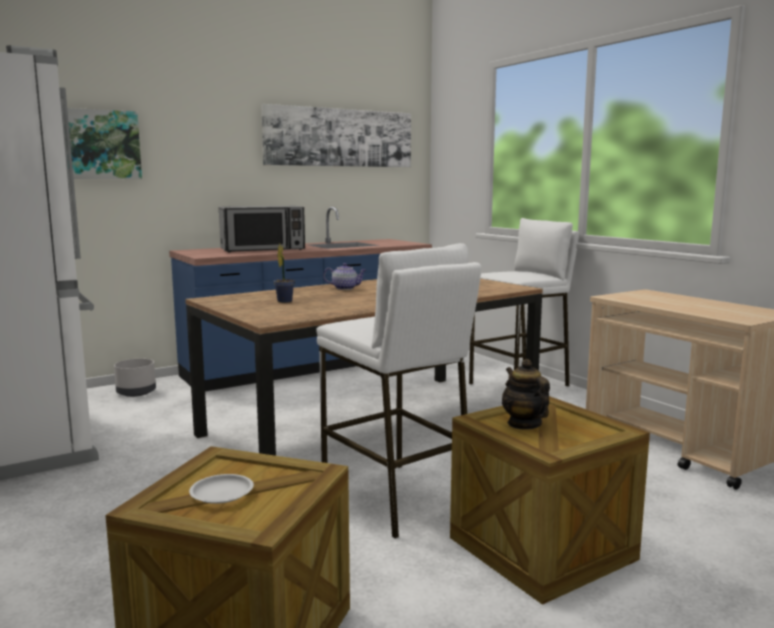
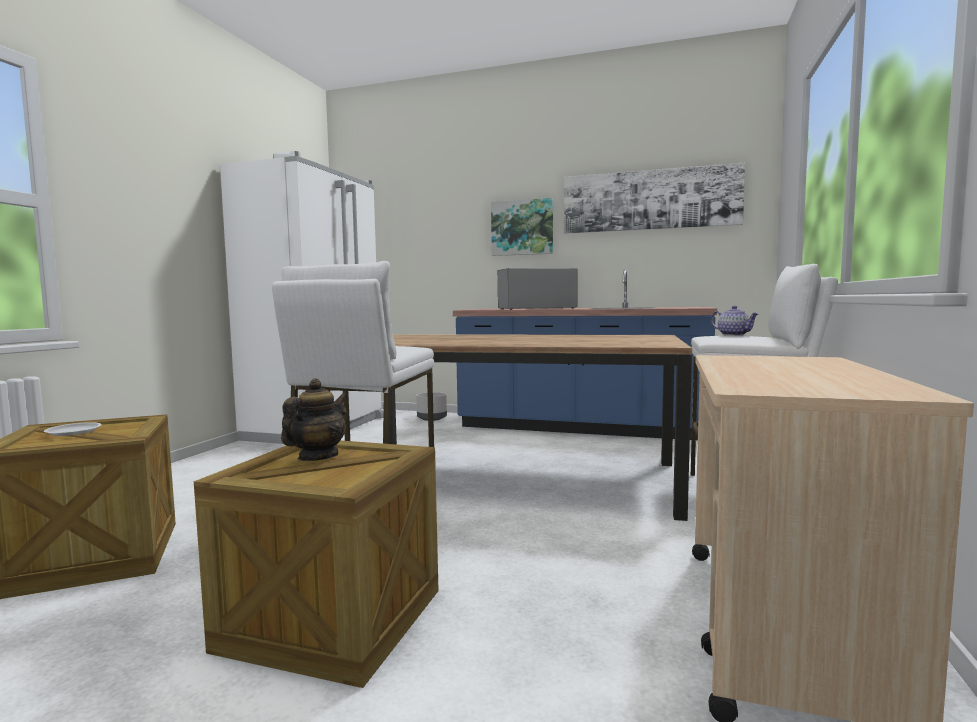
camera: 50 degrees right, 5 degrees down
(97, 144) = (433, 226): picture -> picture (522, 227)
(263, 249) = (536, 308): microwave -> microwave turned 135 degrees clockwise
(285, 301) = (421, 338): potted plant -> none
(345, 288) = (509, 336): teapot -> teapot (734, 335)

